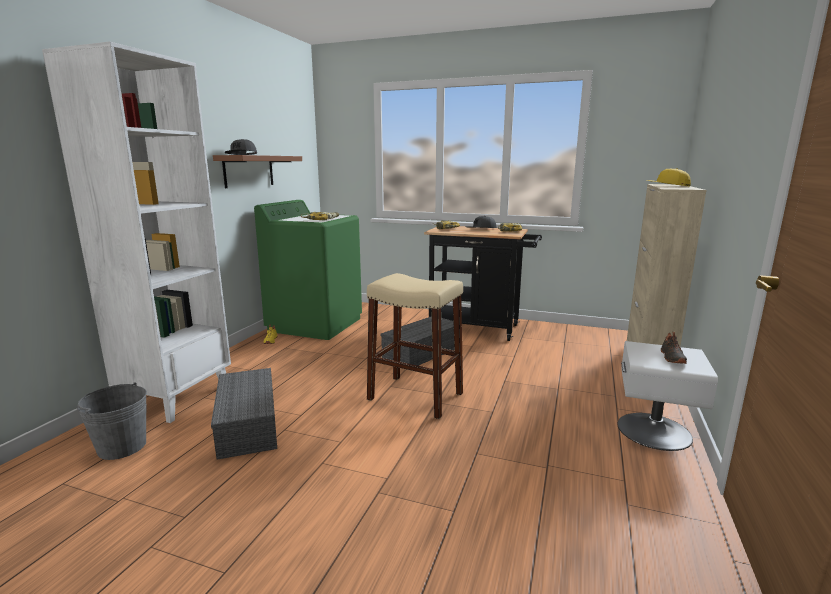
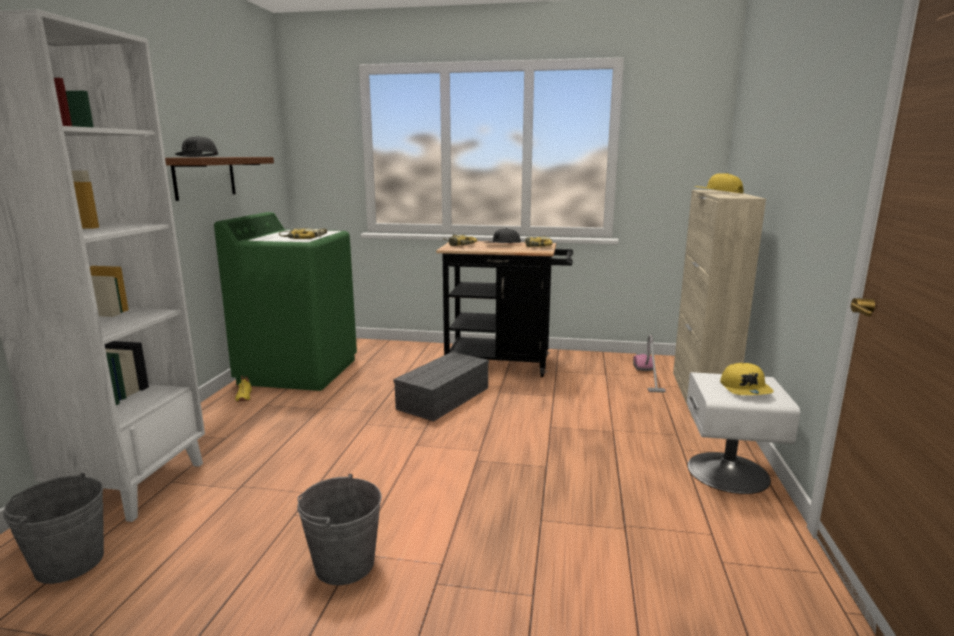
camera: 10 degrees left, 0 degrees up
(249, 425) = (245, 513): grey storage box -> none
(312, 470) = (344, 564): none -> grey bucket
(415, 396) = (450, 455): beige stool -> none
(602, 347) = (648, 377): none -> vacuum cleaner
(671, 357) = (746, 389): black shoe -> yellow cap

